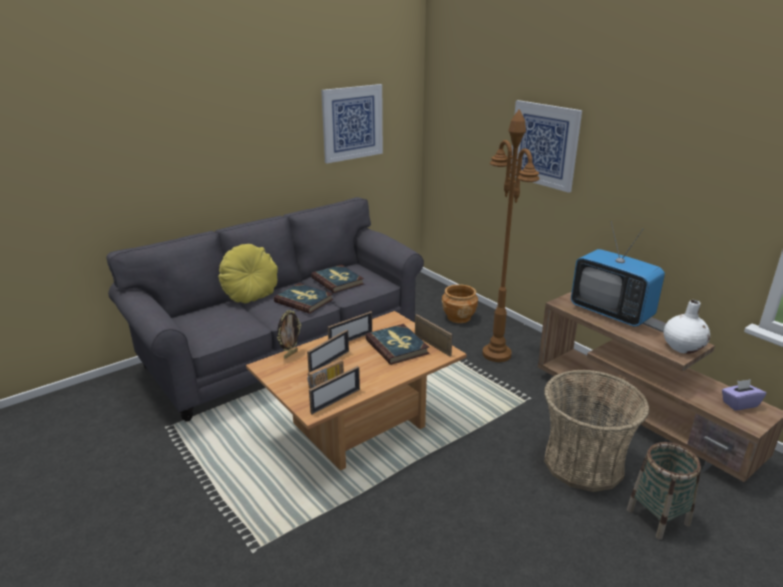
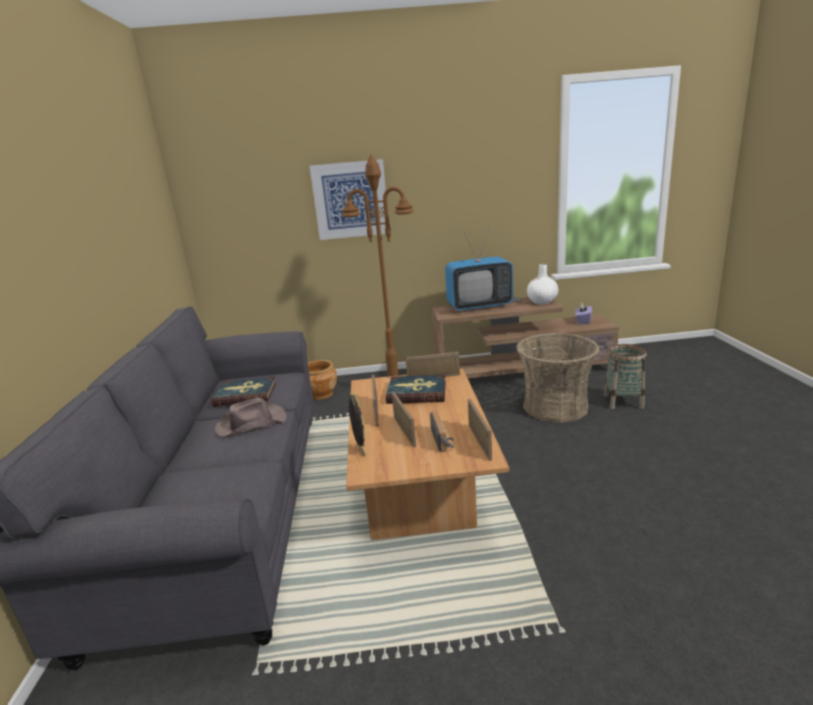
camera: 55 degrees left, 5 degrees down
(251, 297) = (182, 457): yellow pillow -> none
(304, 300) = (250, 423): book -> brown hat
(352, 123) = (136, 222): picture -> none

